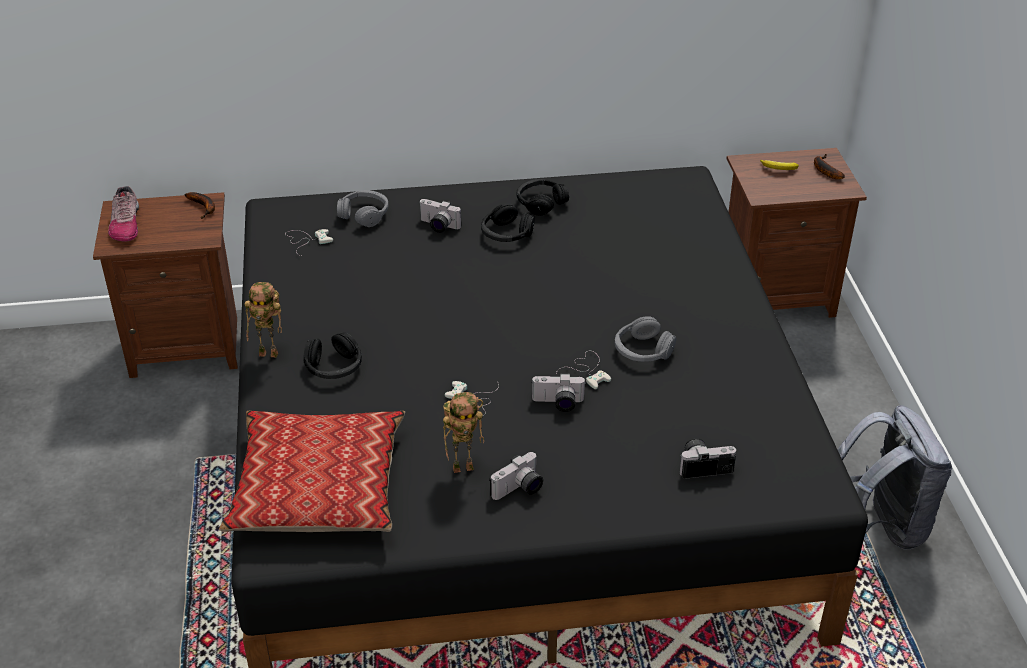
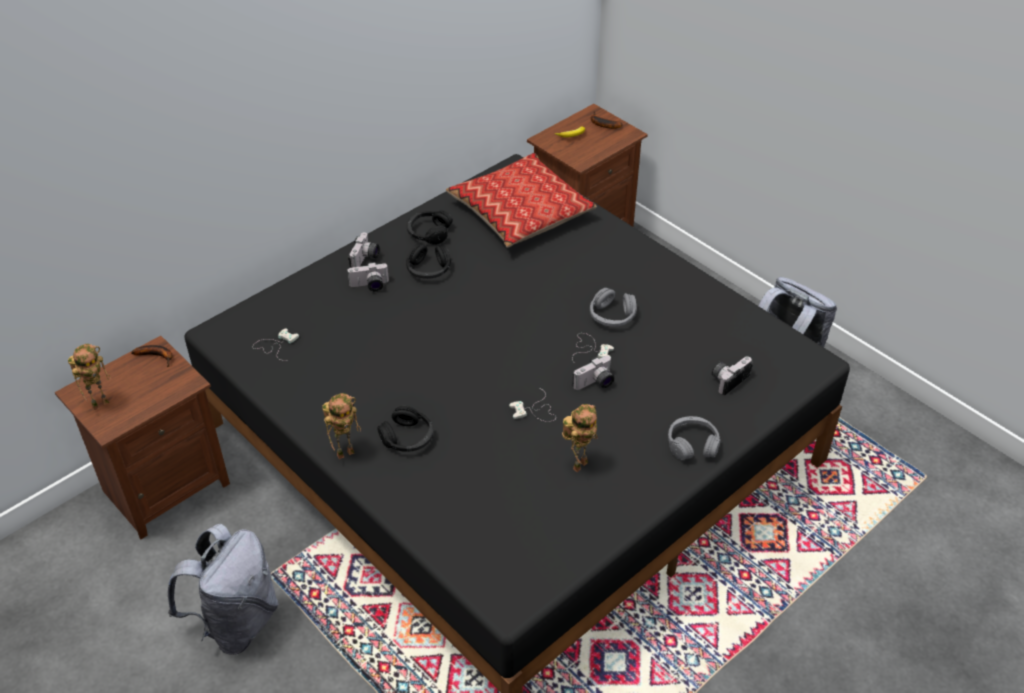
camera: 35 degrees left, 5 degrees up
(125, 224) = (100, 403): shoe -> toy robot
(135, 483) = (236, 622): none -> grey backpack
(318, 486) = (493, 534): pillow -> pillow (520, 211)
(364, 214) = (300, 302): grey headphones -> grey headphones (692, 444)
(519, 489) = (632, 460): camera -> camera (365, 259)

